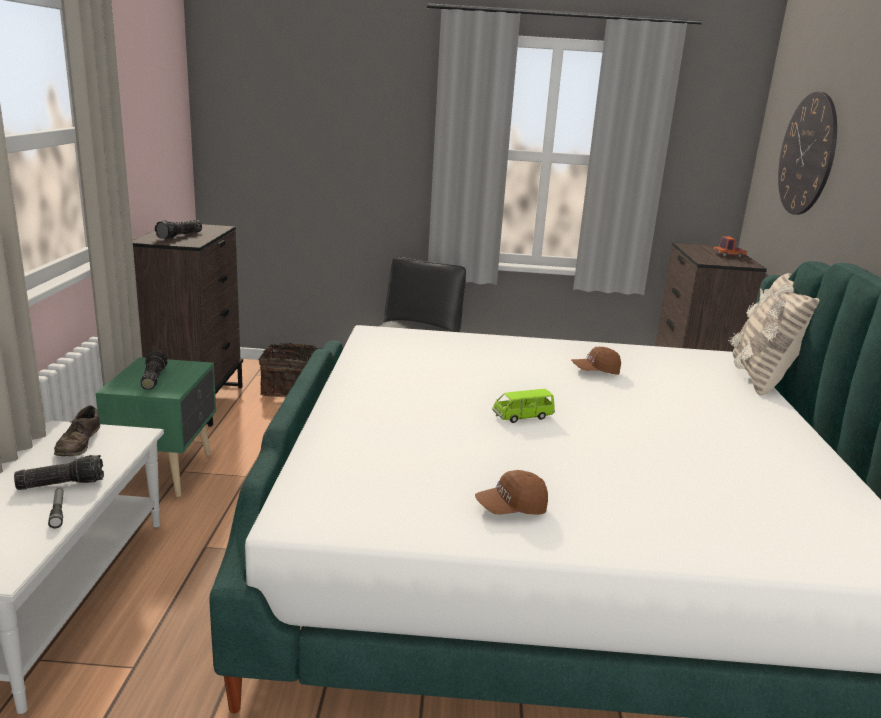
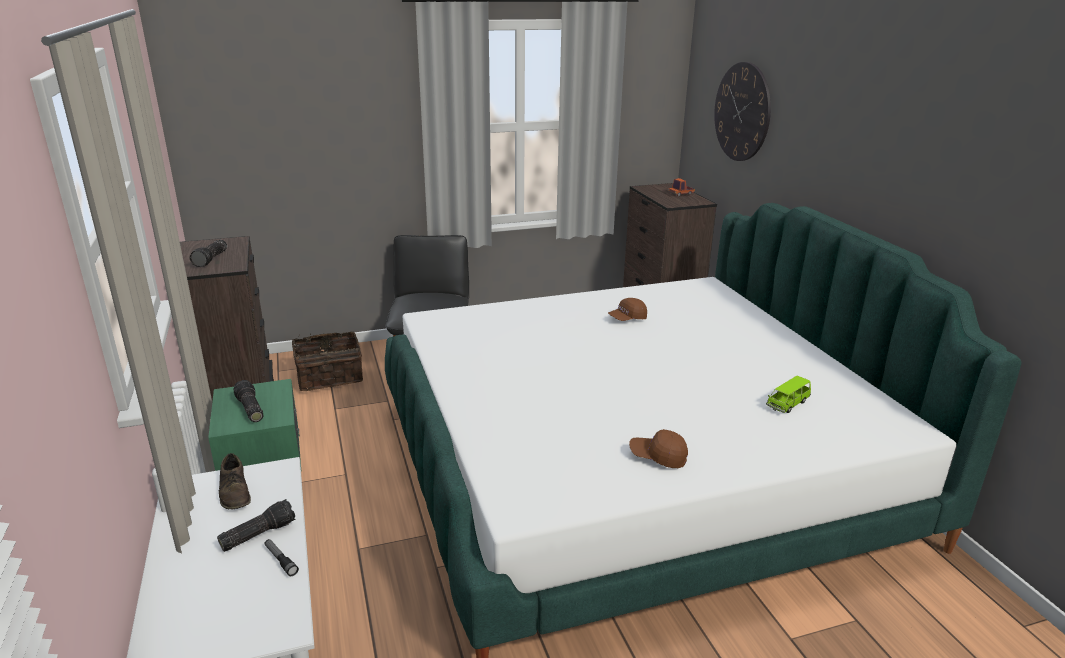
camera: 20 degrees left, 5 degrees up
(511, 508) = (658, 457): brown cap -> brown cap turned 60 degrees clockwise
(522, 416) = (607, 375): green toy car -> green toy car (787, 404)
(761, 377) = (742, 298): beige pillow -> none

